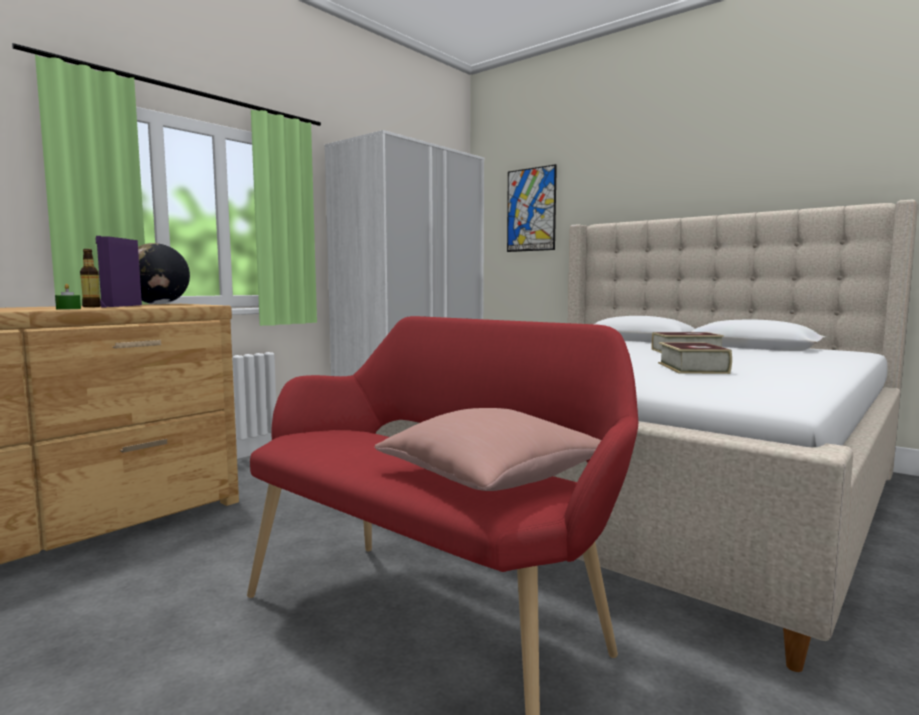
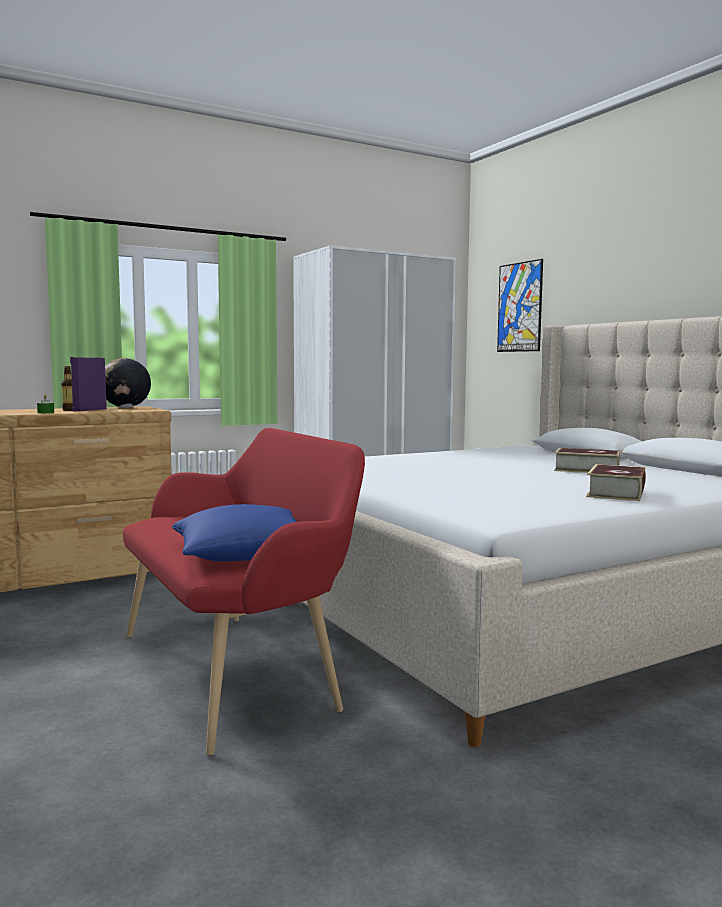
camera: 20 degrees right, 0 degrees up
(493, 477) = (243, 555): pink pillow -> blue pillow
(692, 368) = (528, 486): book -> book (616, 493)

